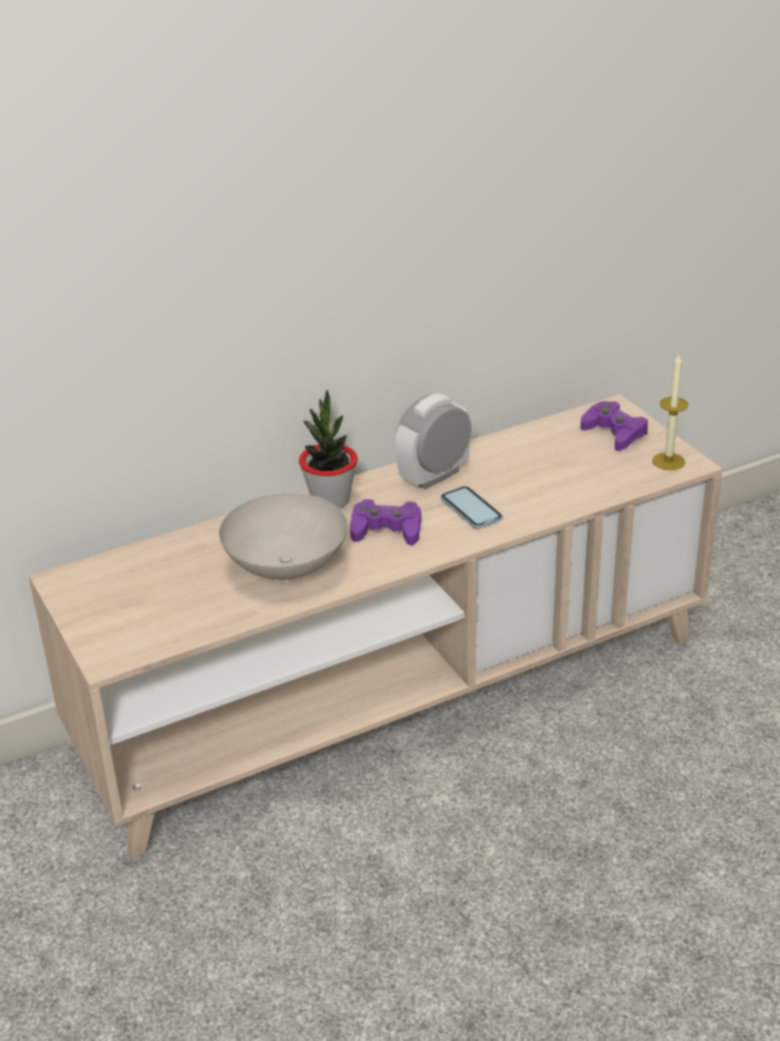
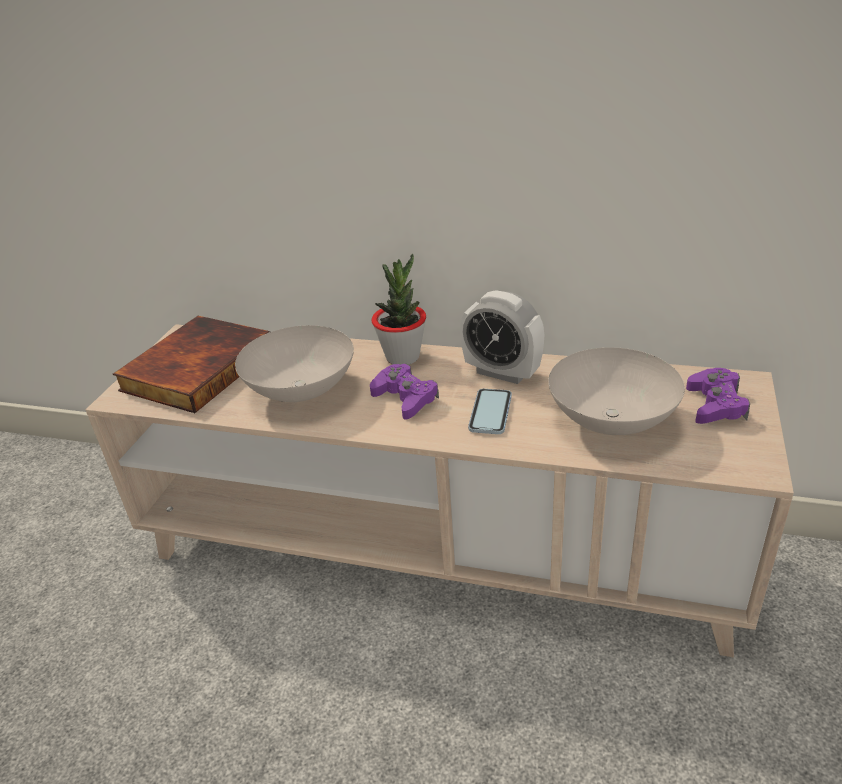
camera: 45 degrees right, 0 degrees up
(141, 598) = (197, 368): none -> book
(434, 476) = (502, 372): alarm clock -> alarm clock turned 150 degrees counterclockwise
(563, 476) = (609, 422): none -> white bowl
(668, 461) = (737, 456): candle -> none

